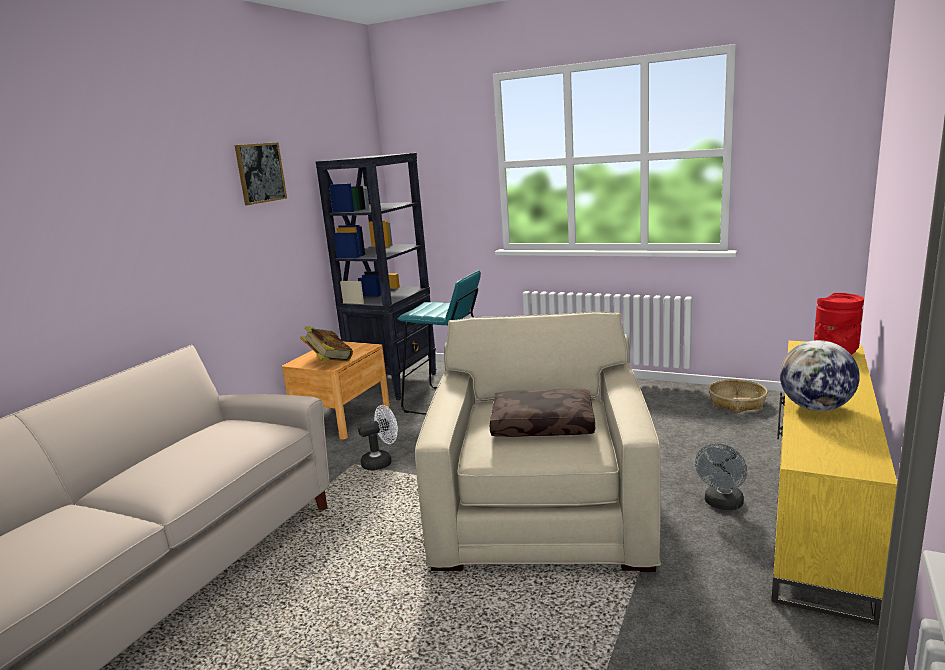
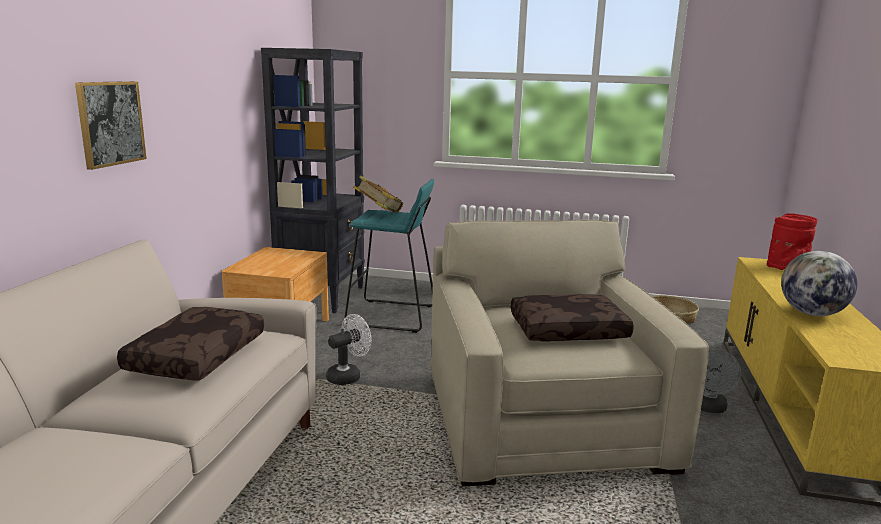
camera: 15 degrees left, 0 degrees up
(203, 447) = (196, 355): none -> brown pillow
(260, 173) = (212, 50): picture -> picture (110, 123)
(329, 361) = (276, 268): book -> book (378, 213)

